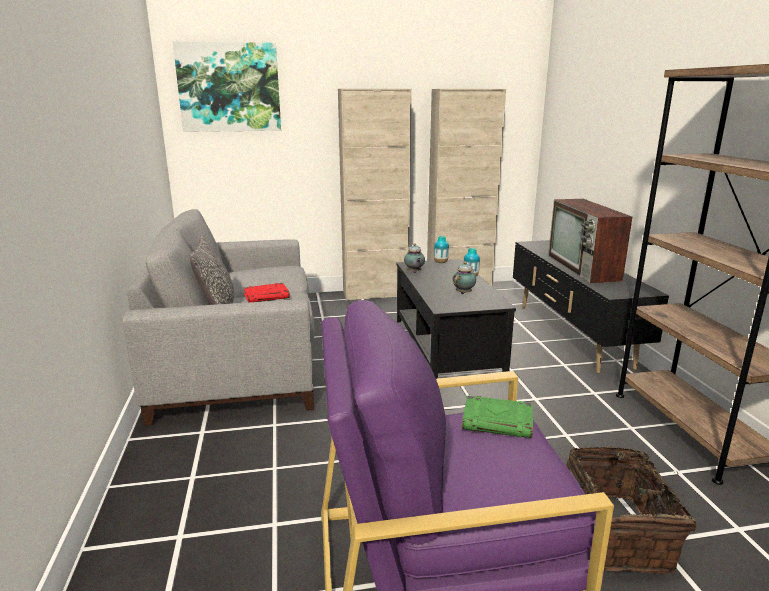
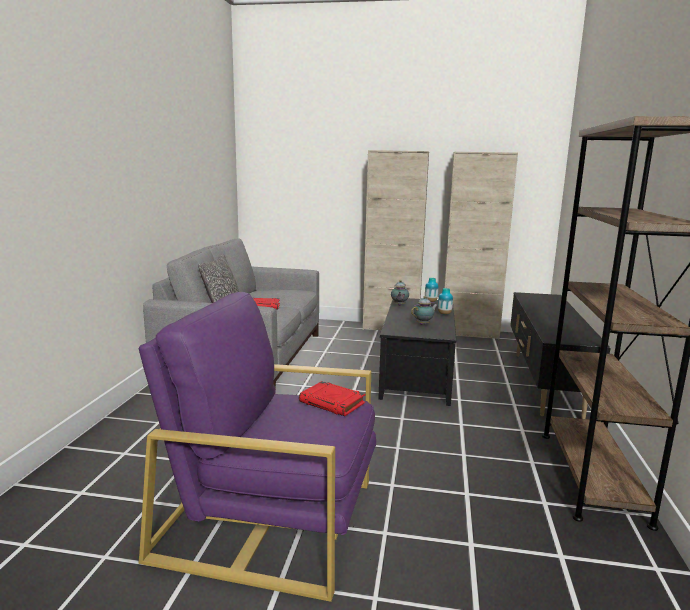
camera: 20 degrees right, 5 degrees down
(229, 87) = (286, 148): picture -> none
(498, 421) = (333, 403): green book -> red book
(584, 268) = (552, 318): television -> none
(618, 533) = (441, 530): basket -> none

